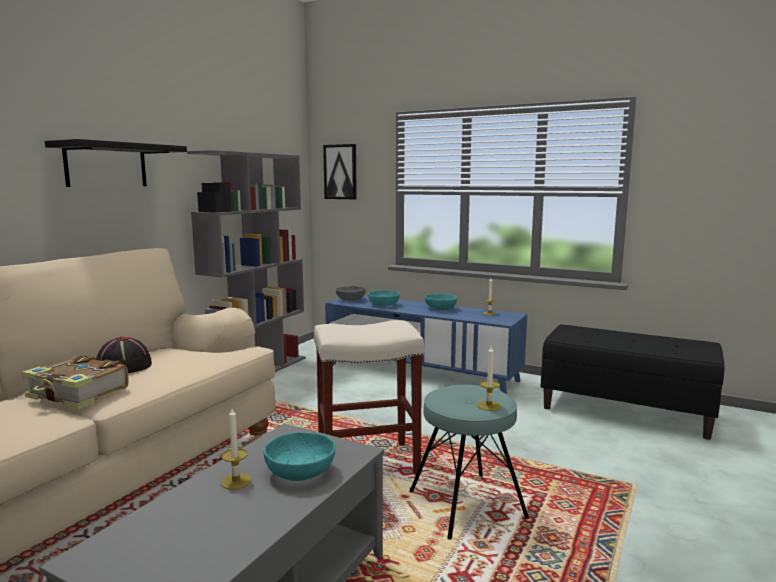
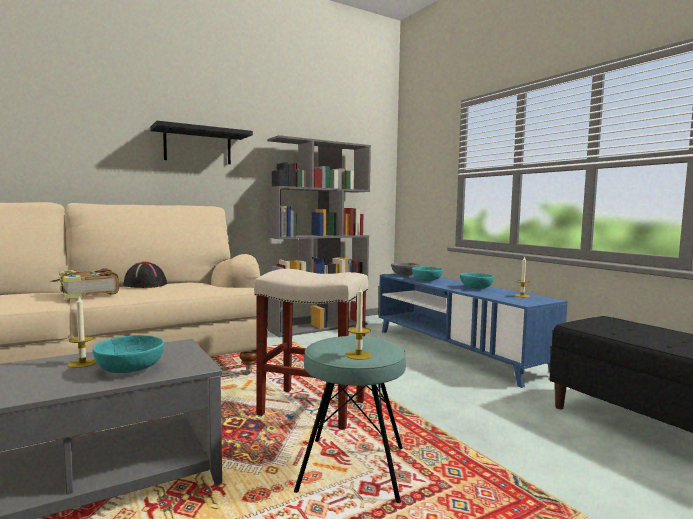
camera: 30 degrees right, 5 degrees down
(340, 172) = (418, 162): picture -> none

